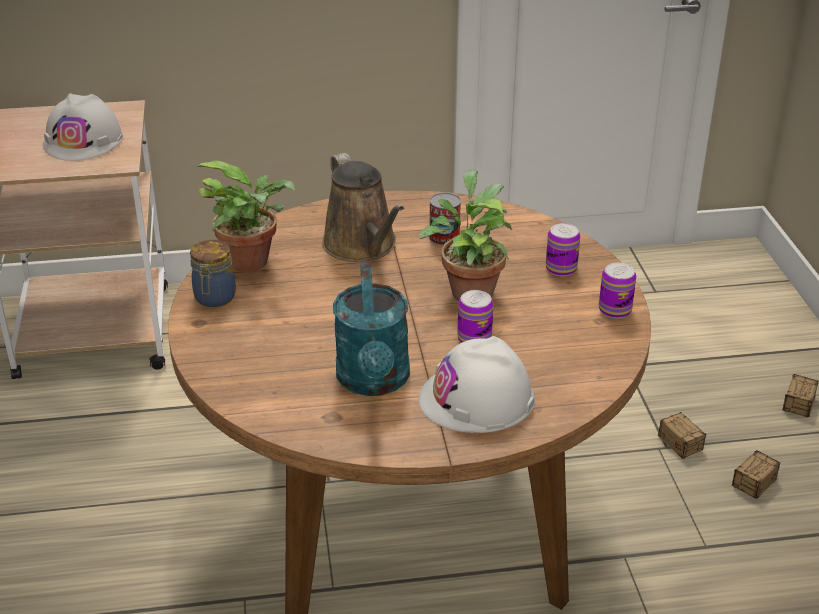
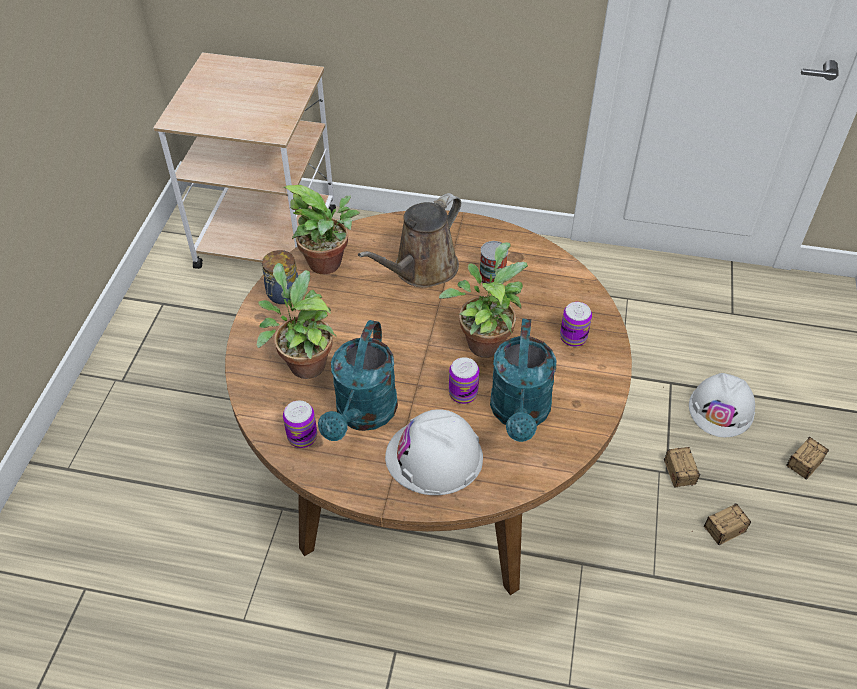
camera: 20 degrees right, 15 degrees up
(83, 141) = (258, 102): white hard hat -> white hard hat (721, 409)
(276, 351) = (303, 362): none -> potted plant
(362, 246) = (421, 270): brown watering can -> brown watering can turned 45 degrees clockwise
(546, 342) = (520, 414): none -> turquoise watering can
(615, 310) = (596, 395): can -> can (302, 437)

